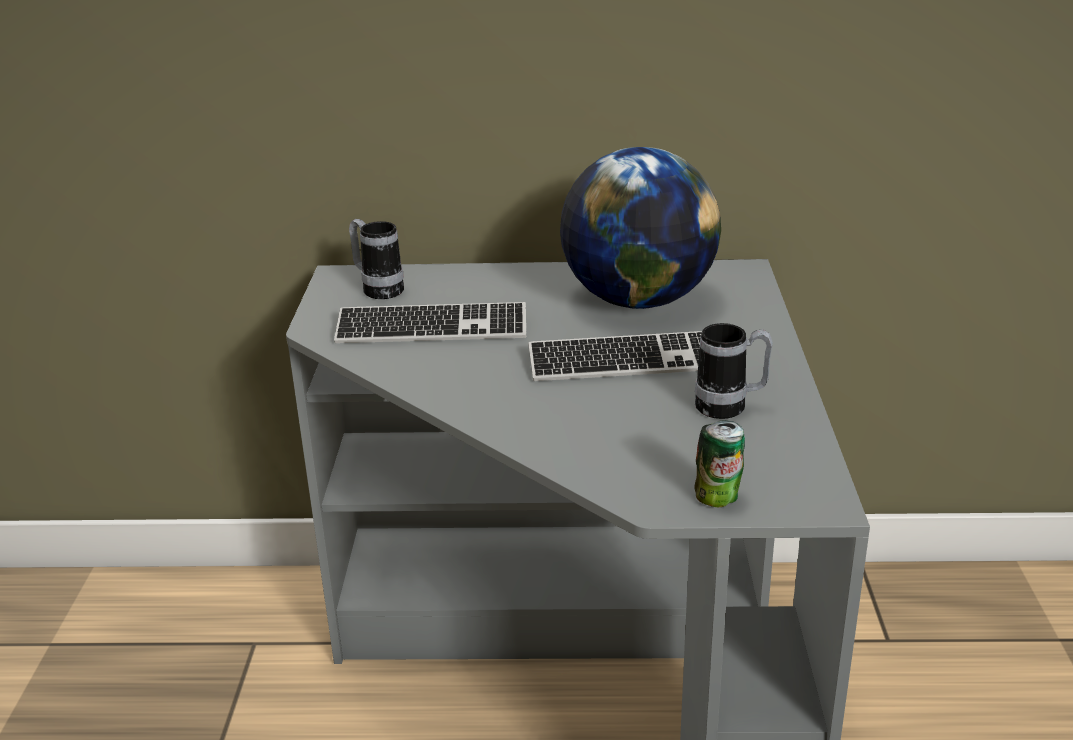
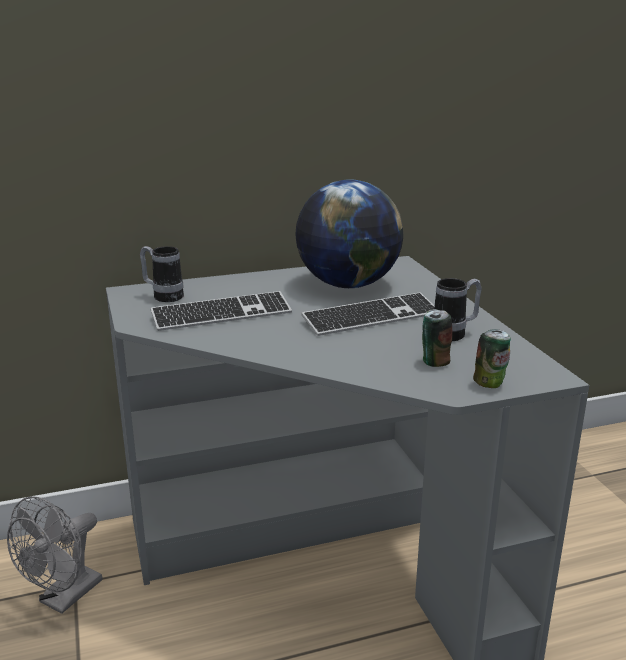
camera: 20 degrees left, 5 degrees down
(236, 659) = (64, 598): none -> grey fan
(665, 449) = (434, 361): none -> can

